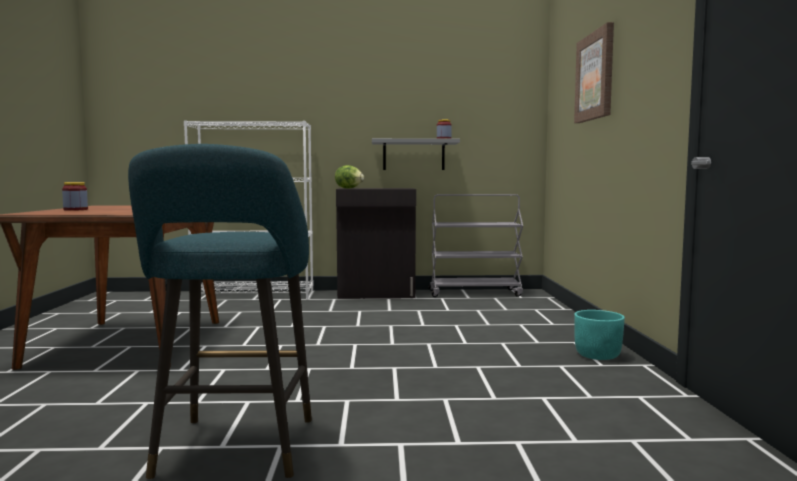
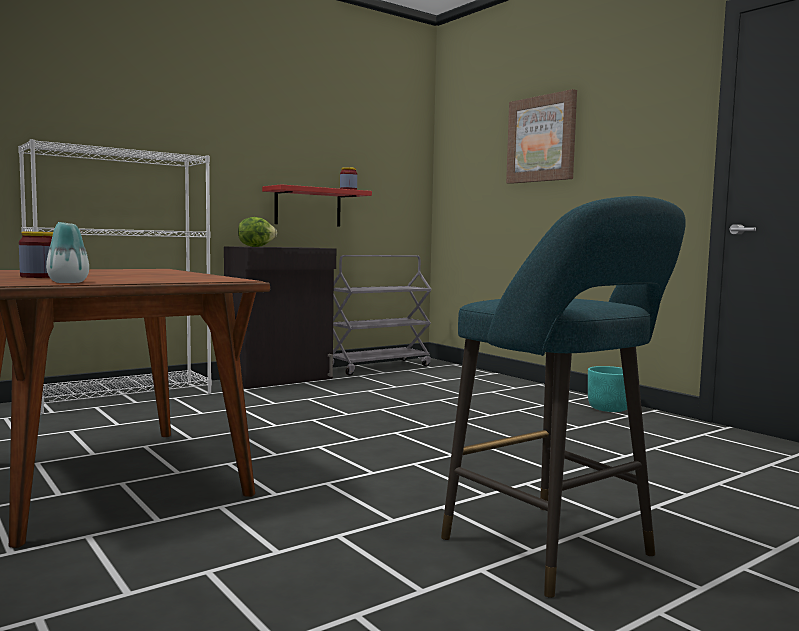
camera: 35 degrees left, 0 degrees up
(46, 213) = (68, 282): none -> vase
(413, 155) = (308, 207): grey shelf -> red shelf

